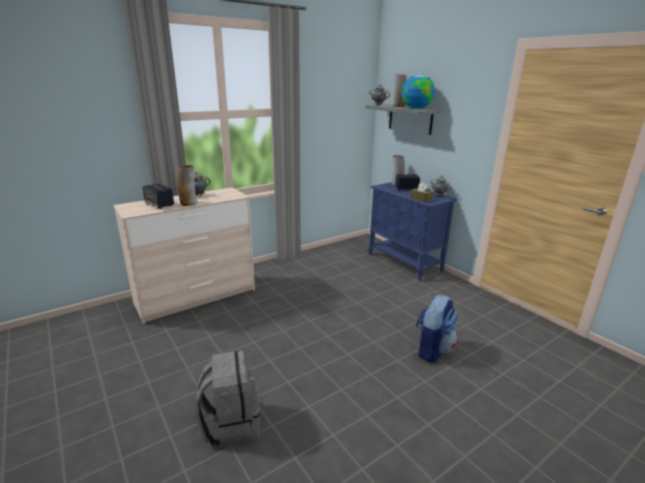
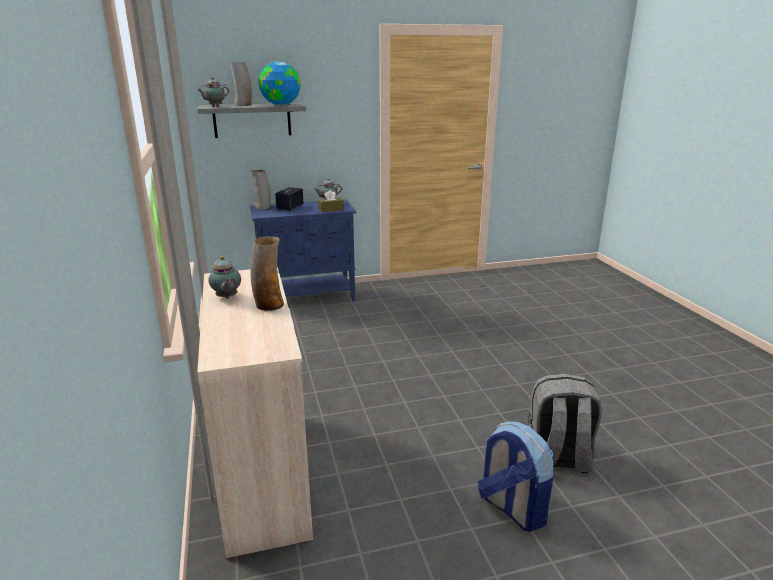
camera: 70 degrees left, 0 degrees up
(159, 205) = (251, 327): speaker -> none
(432, 350) = (476, 327): backpack -> backpack (511, 508)

